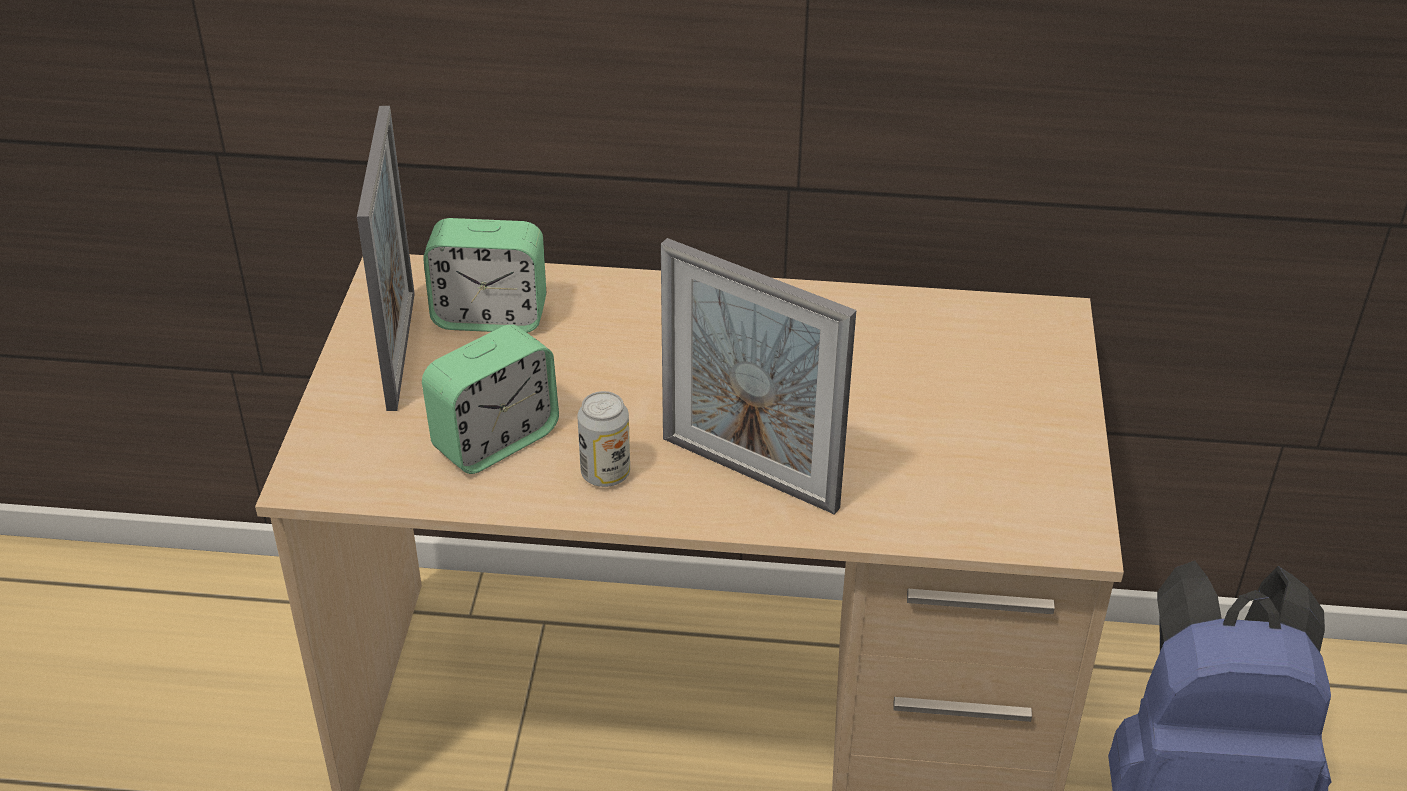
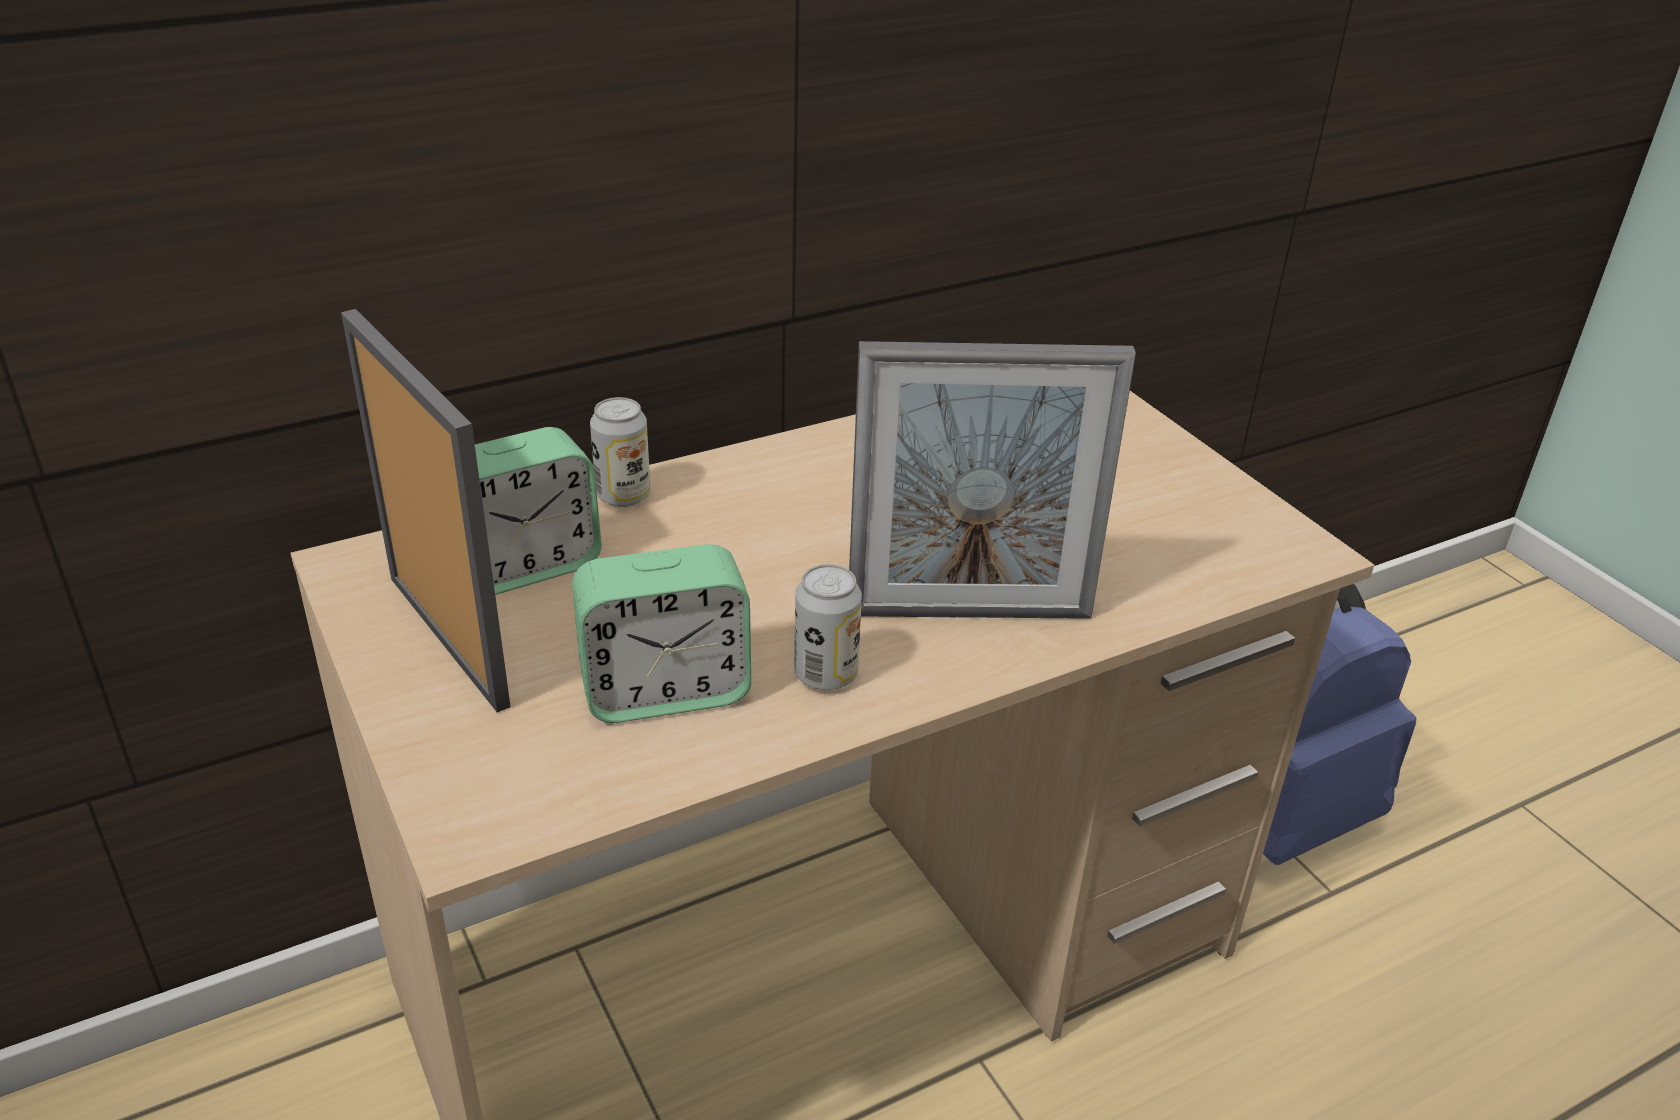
camera: 35 degrees left, 5 degrees down
(495, 440) = (665, 691): alarm clock -> alarm clock turned 60 degrees clockwise
(602, 287) = (623, 496): none -> can

